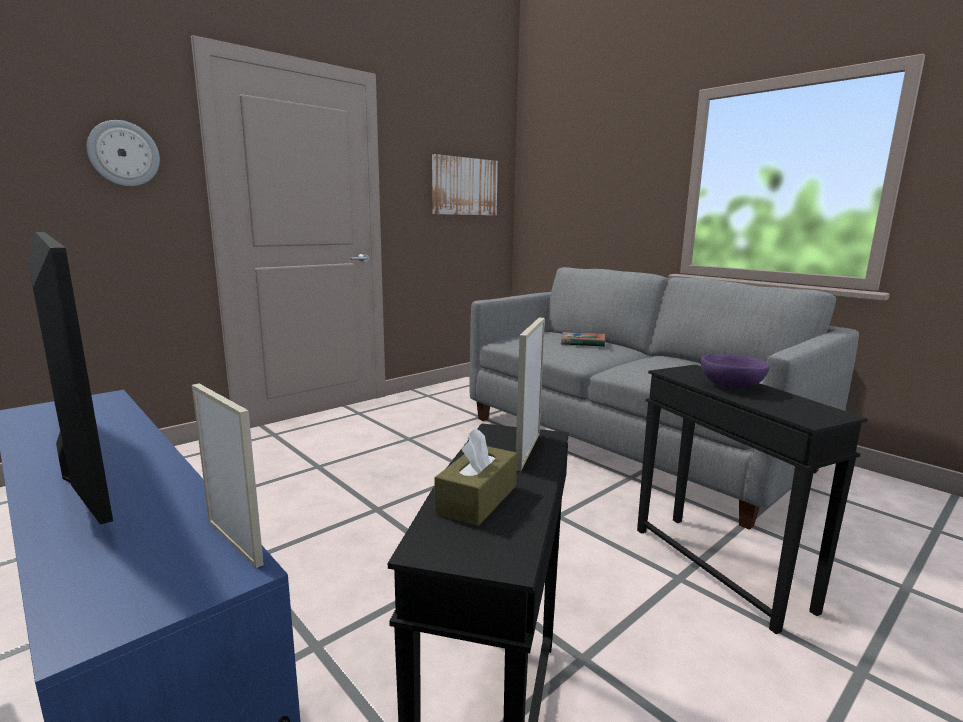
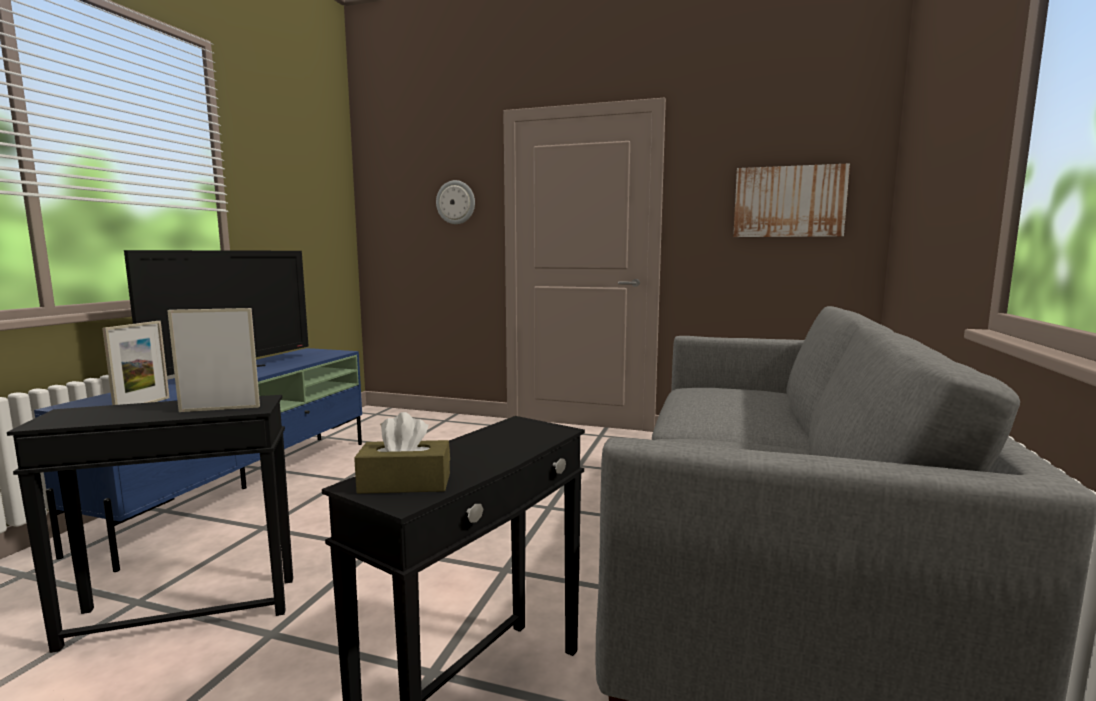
camera: 60 degrees right, 5 degrees down
(477, 499) = (129, 410): brown tissue box -> brown tissue box (405, 483)
(582, 343) = (746, 408): book -> none
(731, 387) = (484, 448): purple bowl -> none

